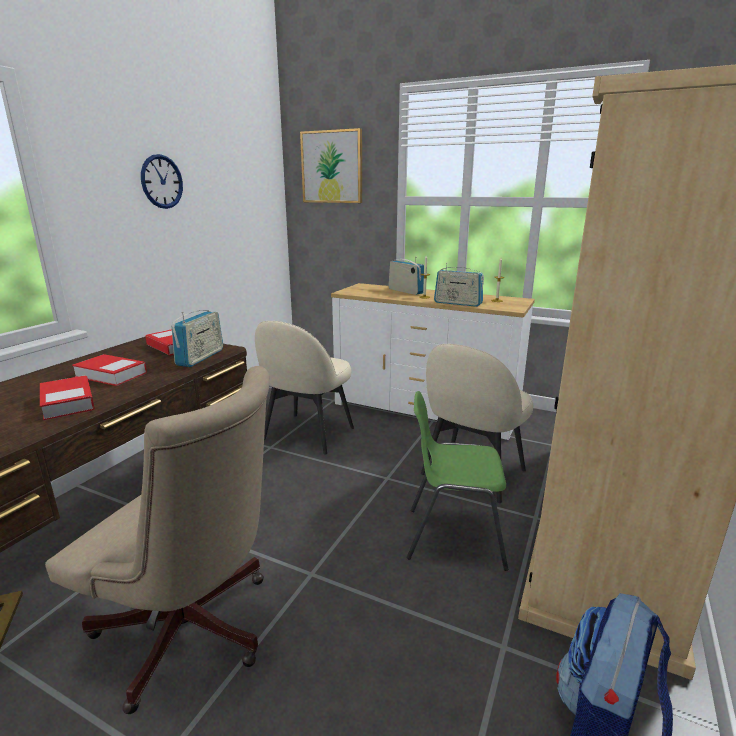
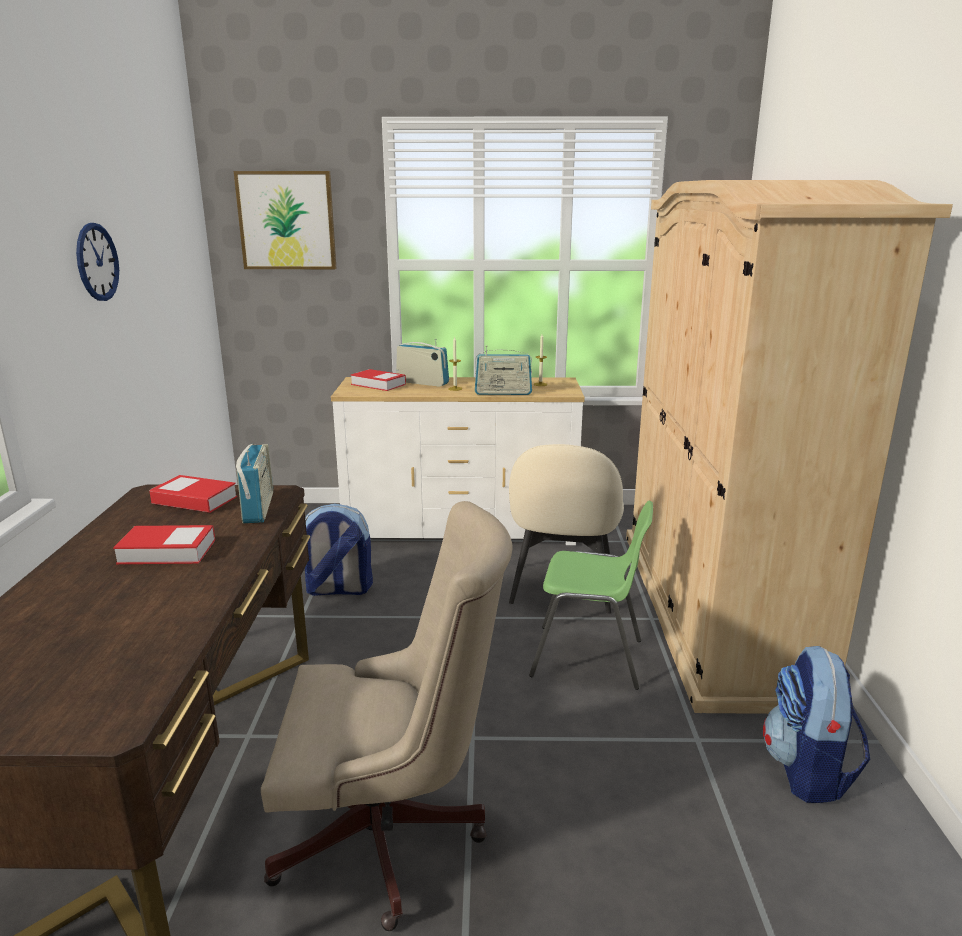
camera: 25 degrees left, 0 degrees up
(68, 403) = (167, 596): book -> book (378, 384)
(307, 434) = (337, 589): beige chair -> backpack
(453, 536) = (588, 658): green chair -> green chair turned 150 degrees counterclockwise

